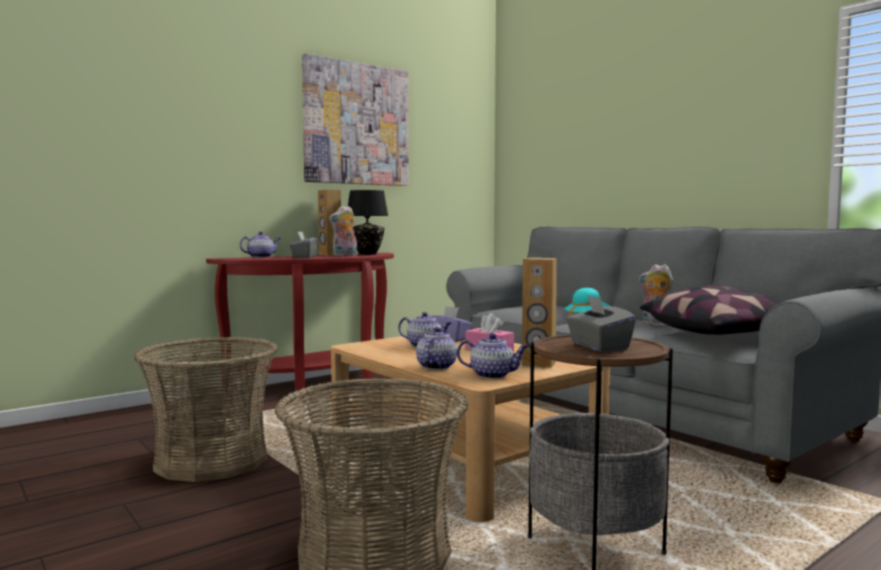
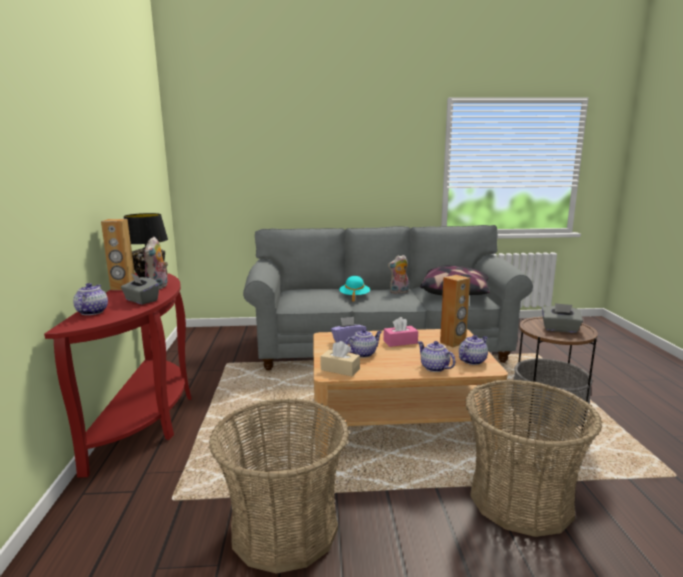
camera: 55 degrees left, 10 degrees up
(356, 124) = (107, 142): picture -> none
(369, 346) = (340, 369): none -> beige tissue box

